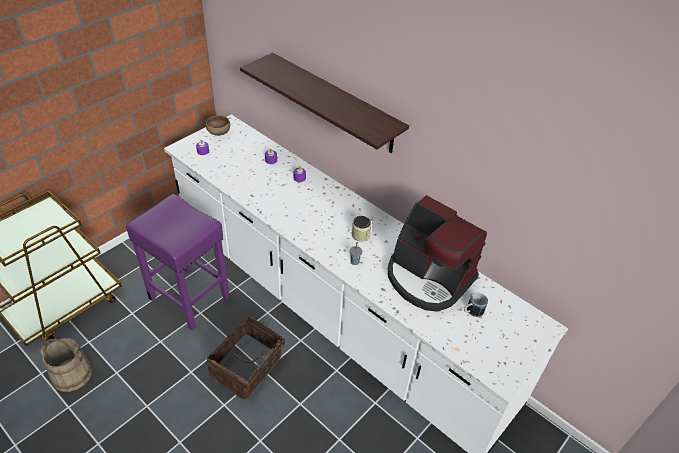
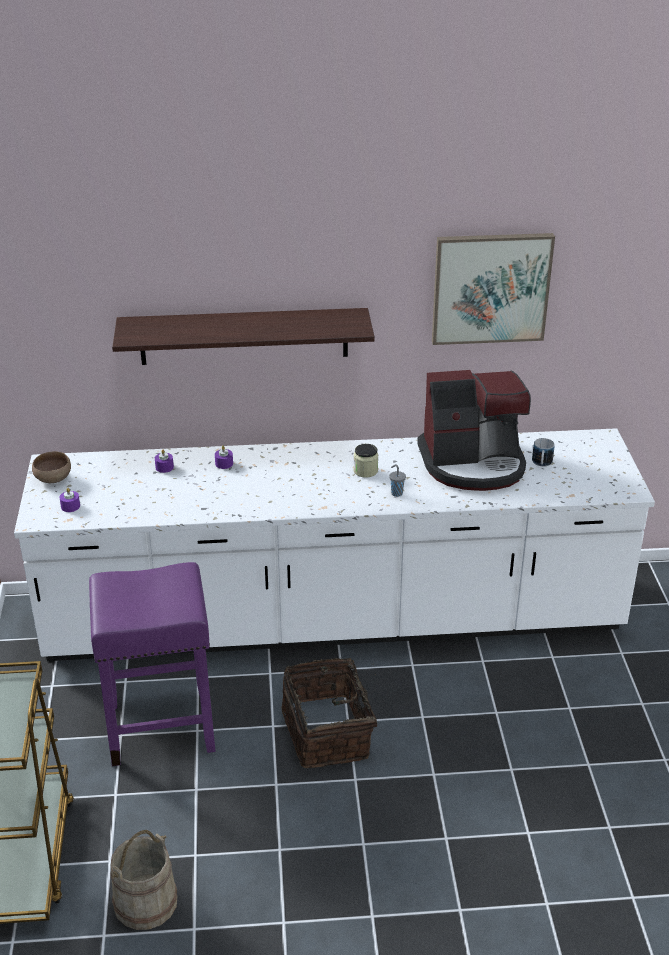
camera: 45 degrees left, 10 degrees down
(497, 159) = (490, 288): none -> picture

